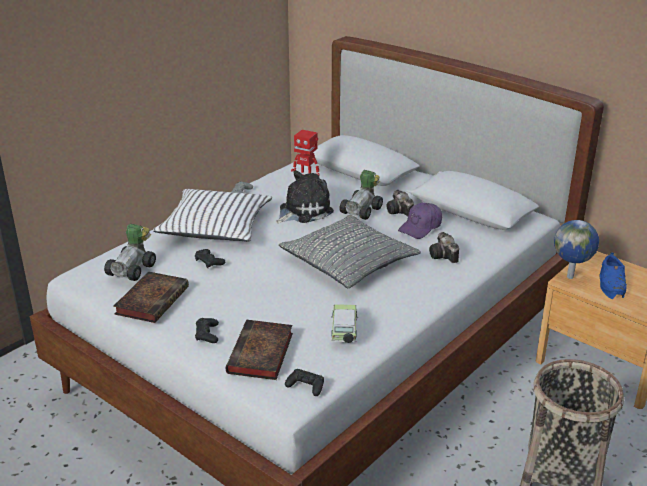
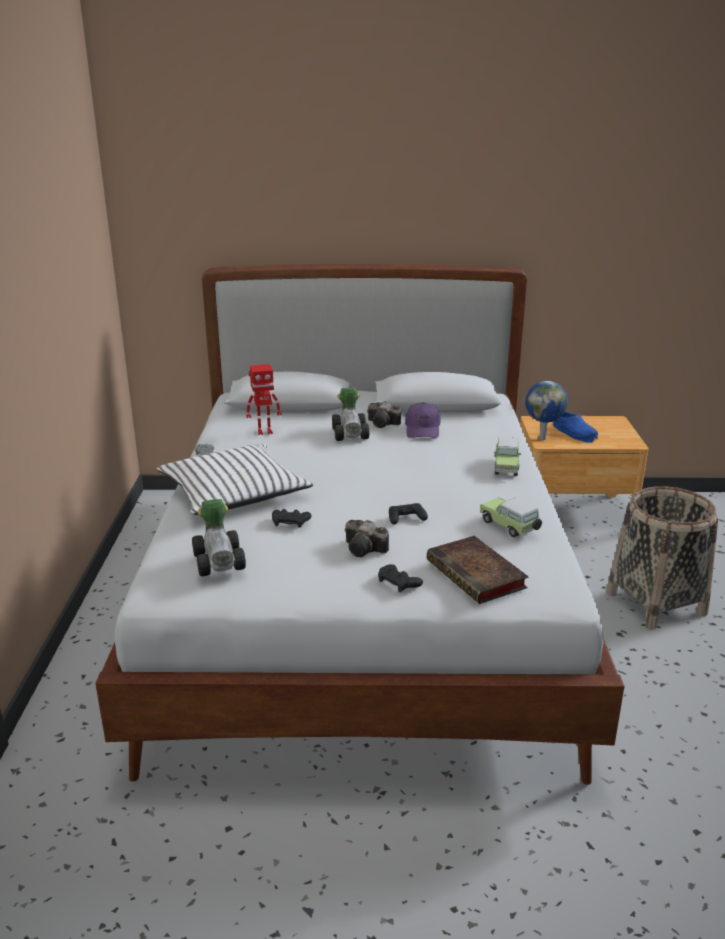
camera: 40 degrees left, 5 degrees down
(152, 300) = (290, 578): book -> none
(303, 211) = (298, 451): plush toy -> none
(306, 386) = (556, 580): black game controller -> black game controller (406, 518)
(348, 261) = (413, 474): grey pillow -> none
(430, 285) = (506, 467): none -> toy car
(444, 256) = (479, 443): camera -> camera (366, 550)

